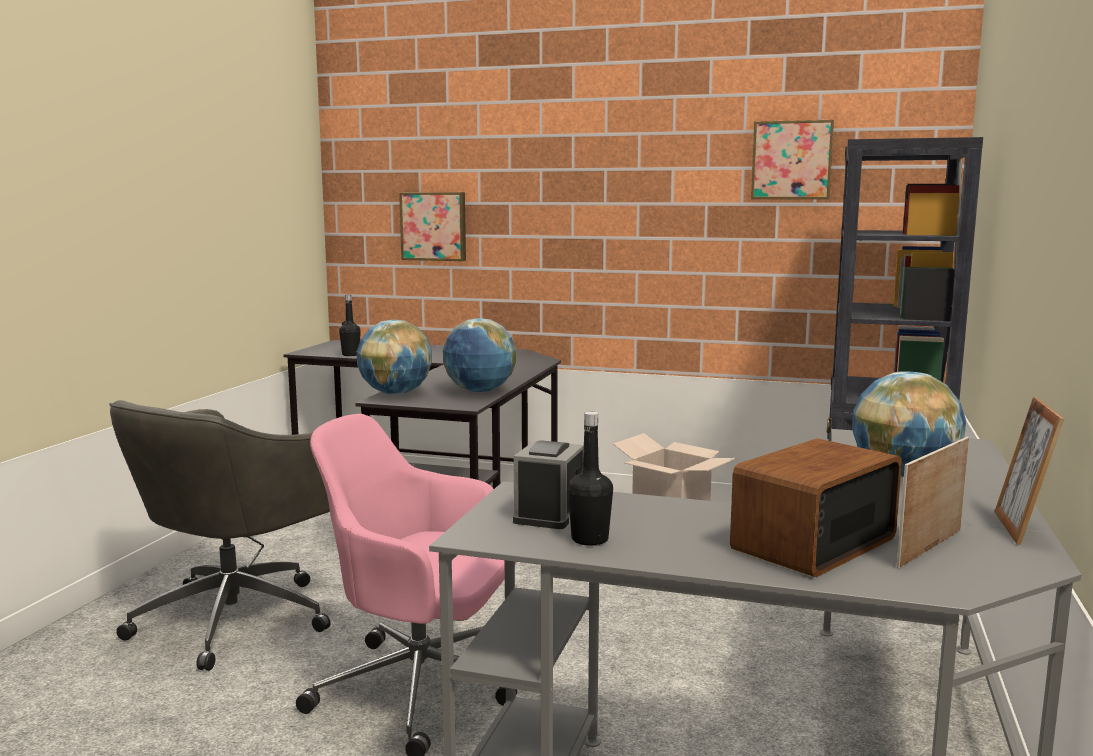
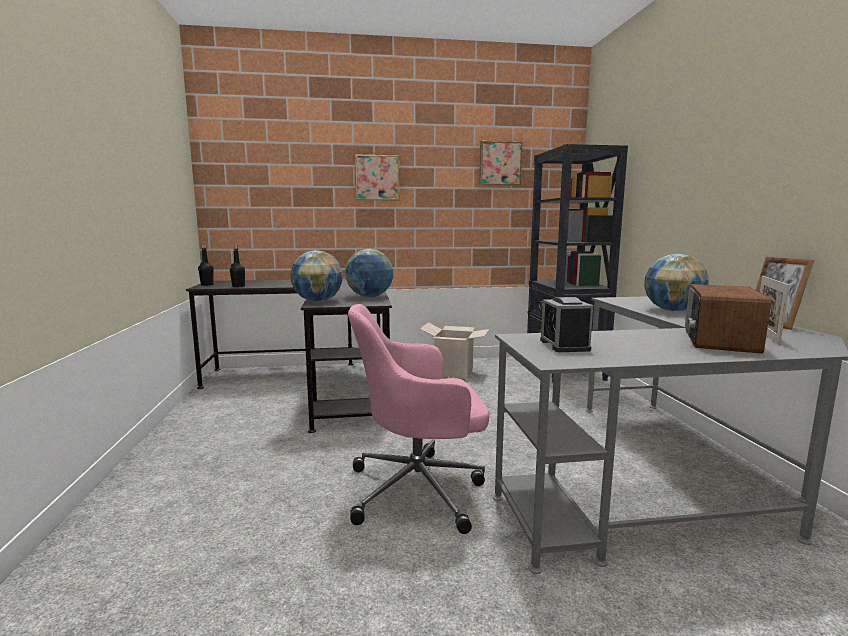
camera: 25 degrees left, 0 degrees up
(238, 617) = (237, 473): grey office chair -> none
(434, 226) = (281, 201): picture -> picture (377, 178)
(589, 539) = (618, 353): black bottle -> black bottle (207, 285)

